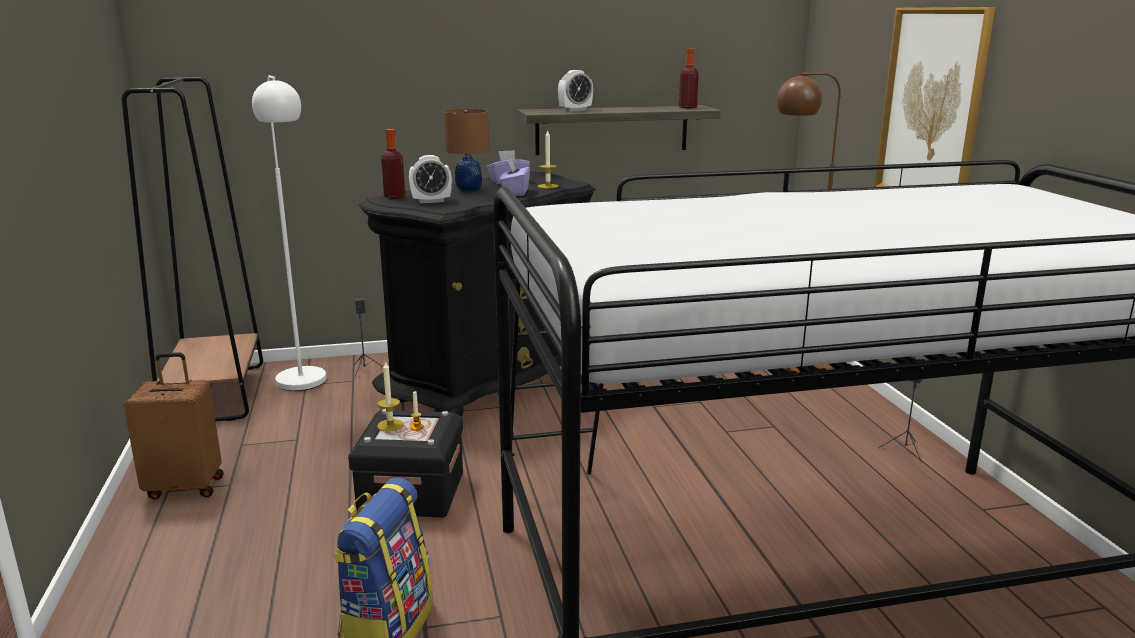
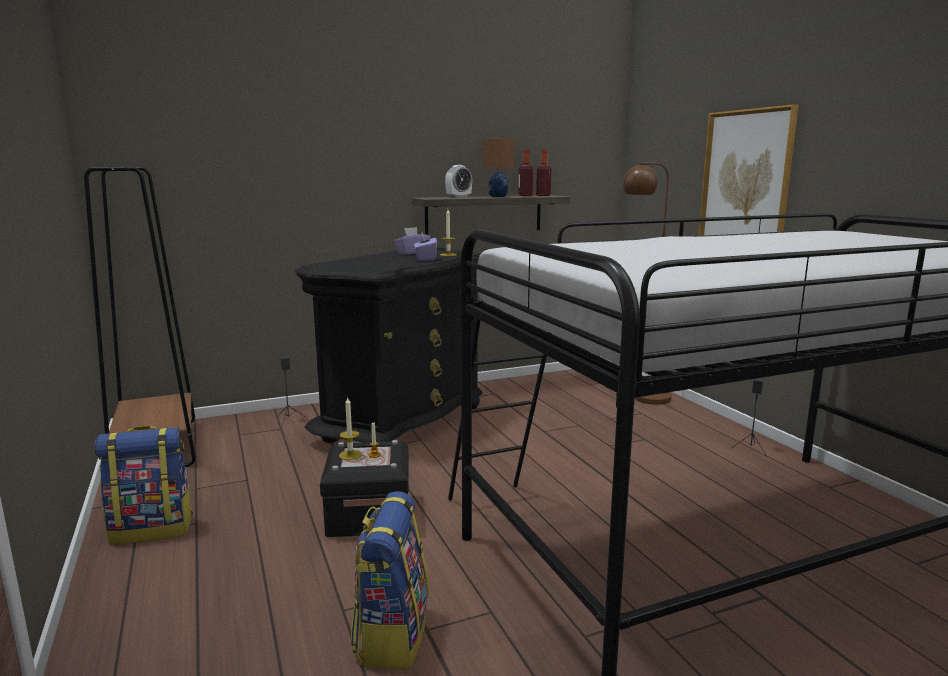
camera: 10 degrees left, 5 degrees down
(185, 486) = (153, 529): brown suitcase -> backpack
(304, 387) = (239, 436): white floor lamp -> none
(394, 196) = (325, 263): bottle -> bottle (525, 195)
(431, 201) = (360, 265): alarm clock -> none
(467, 190) = (384, 258): brown table lamp -> brown table lamp (497, 197)

